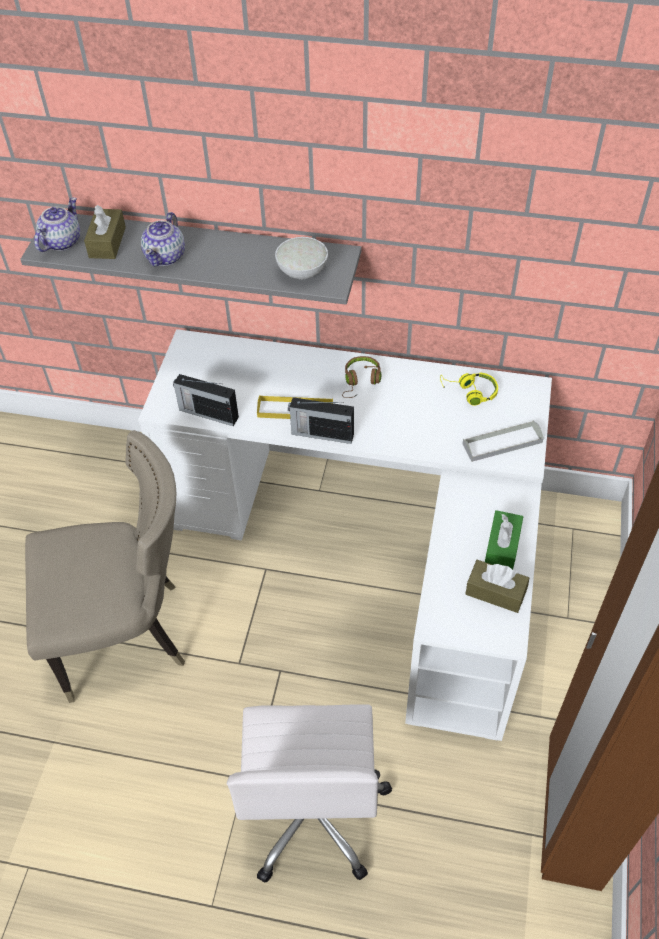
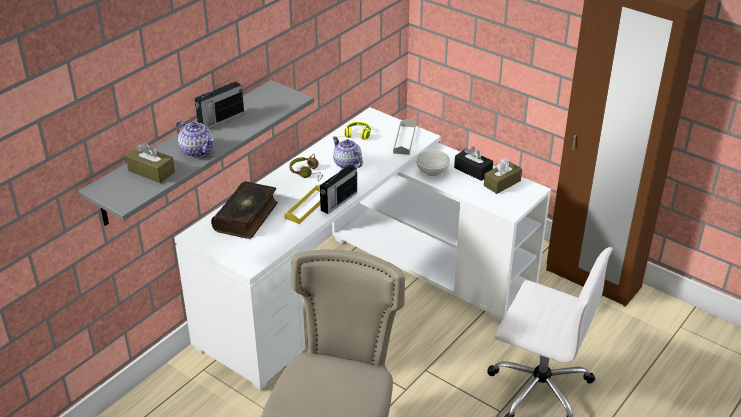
camera: 65 degrees left, 15 degrees down
(61, 241) = (125, 192): teapot -> teapot (346, 164)
(207, 413) = (275, 244): radio -> radio (220, 120)
(243, 368) = (247, 217): none -> book
(301, 271) = (271, 104): white bowl -> white bowl (432, 171)
(502, 547) = (473, 170): green tissue box -> black tissue box

